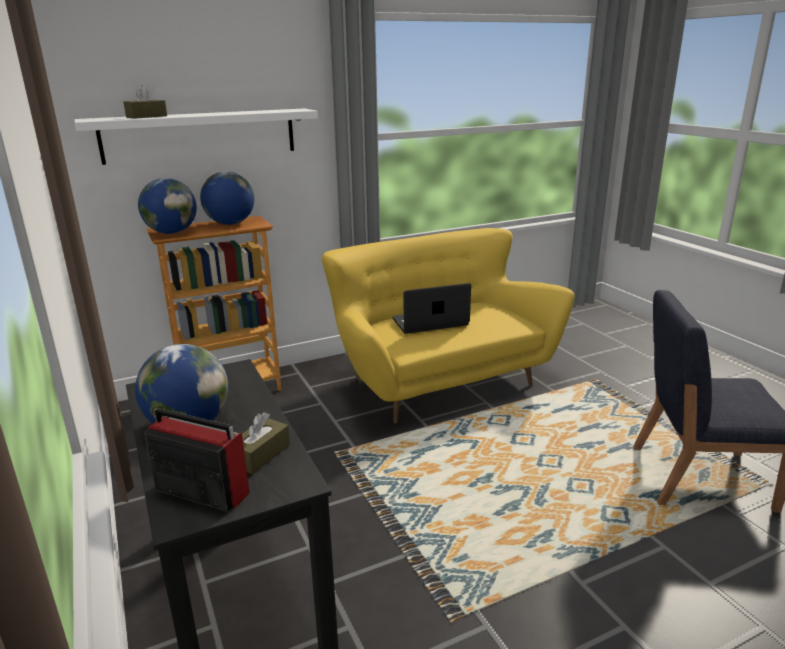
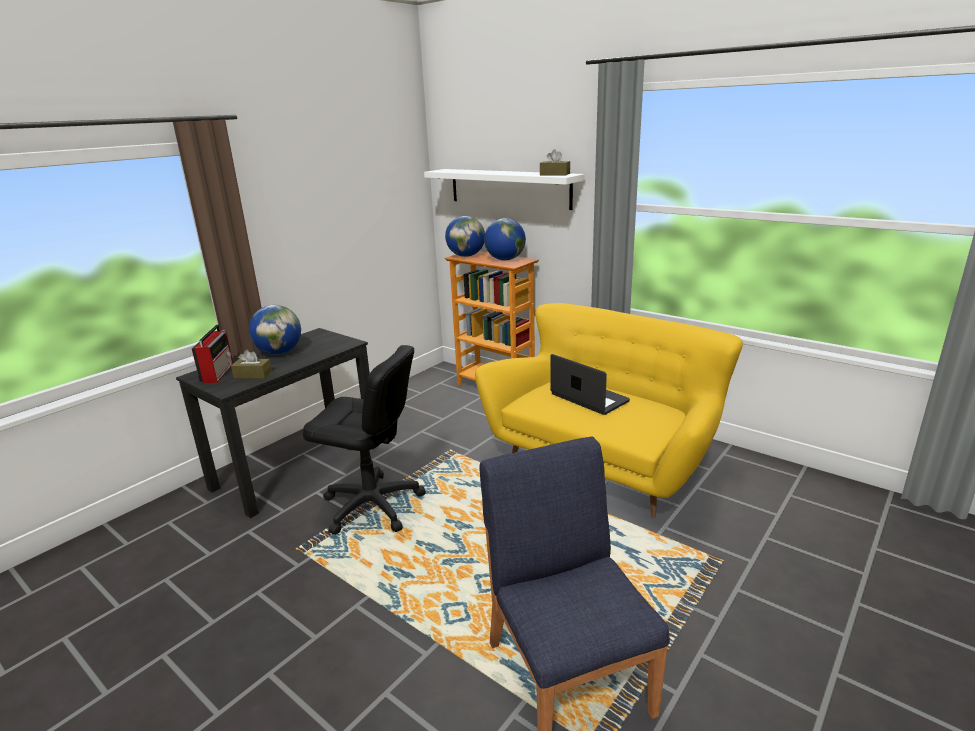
camera: 65 degrees right, 0 degrees up
(146, 117) = (467, 171): brown tissue box -> brown tissue box (554, 174)
(402, 535) = (372, 506): none -> black office chair

